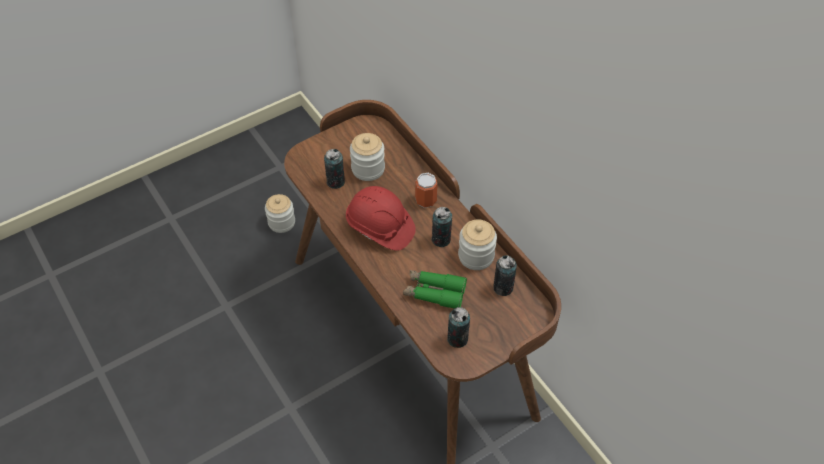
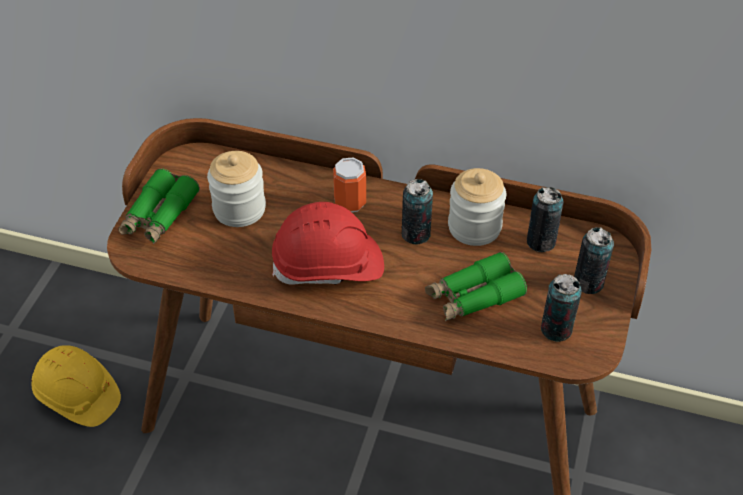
camera: 40 degrees left, 5 degrees down
(281, 222) = (77, 396): jar -> yellow hard hat
(327, 148) = (159, 216): none -> green binoculars
(335, 182) = (213, 248): can -> can (588, 283)

